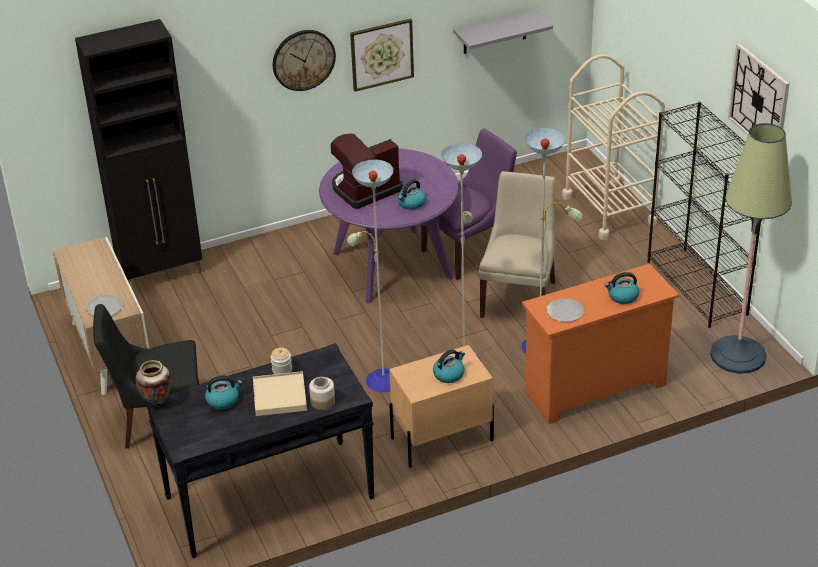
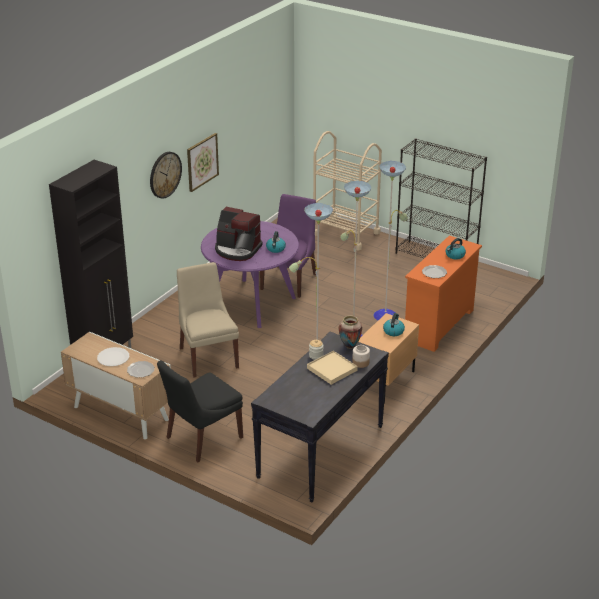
camera: 35 degrees left, 5 degrees down
(94, 280) = (113, 358): none -> white plate
(157, 403) = (261, 401): vase -> vase (349, 346)
(223, 400) = (301, 384): kettle -> none
(364, 189) = (237, 250): coffee machine -> coffee machine turned 90 degrees counterclockwise
(494, 32) = (253, 134): grey shelf -> none
(519, 297) = (345, 294): beige chair -> beige chair (208, 356)
(738, 355) = (492, 283): floor lamp -> none
(759, 101) = (472, 121): wall clock -> none

